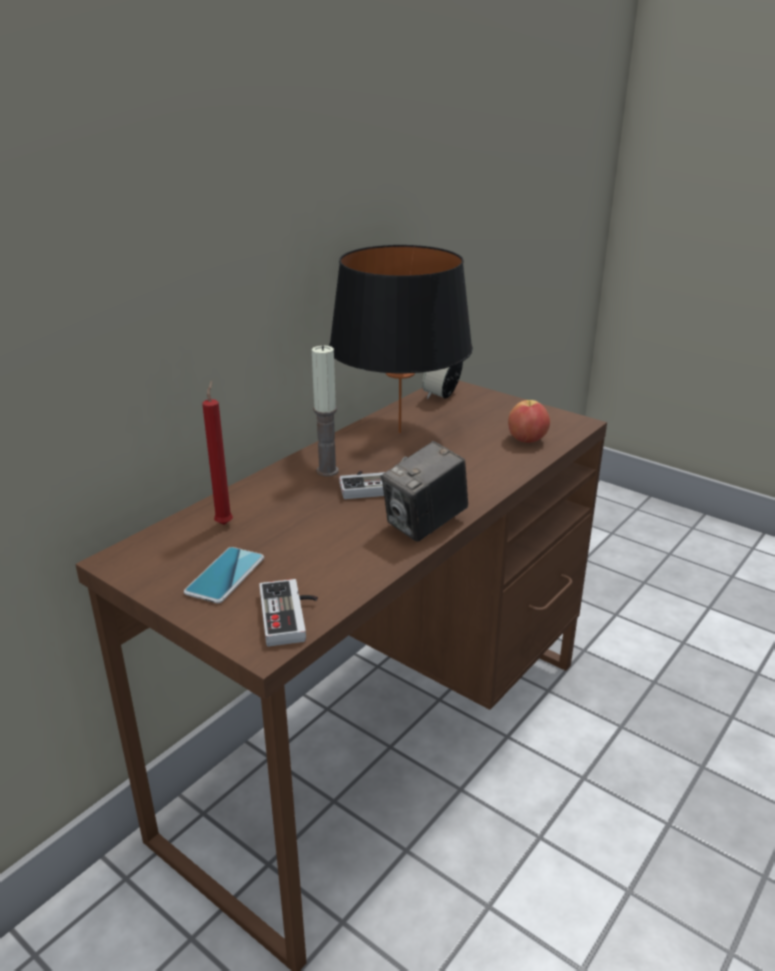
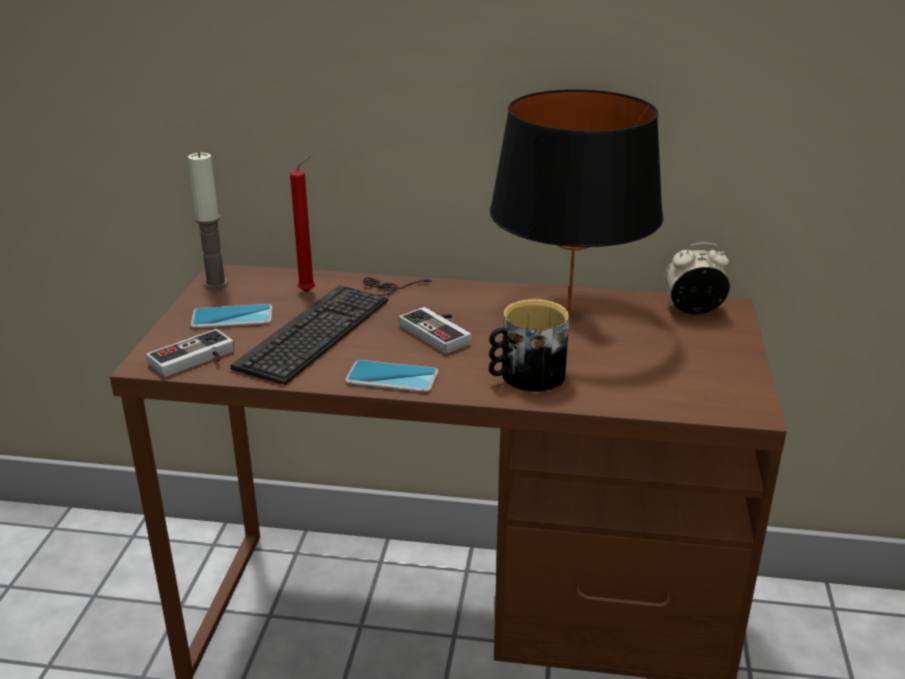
camera: 60 degrees right, 0 degrees up
(302, 528) = (331, 324): none -> keyboard
(327, 471) = (444, 303): candle -> candle (216, 283)
(425, 525) = (392, 377): camera -> phone
(474, 474) = (525, 376): none -> mug
(527, 440) = (651, 387): apple -> none

